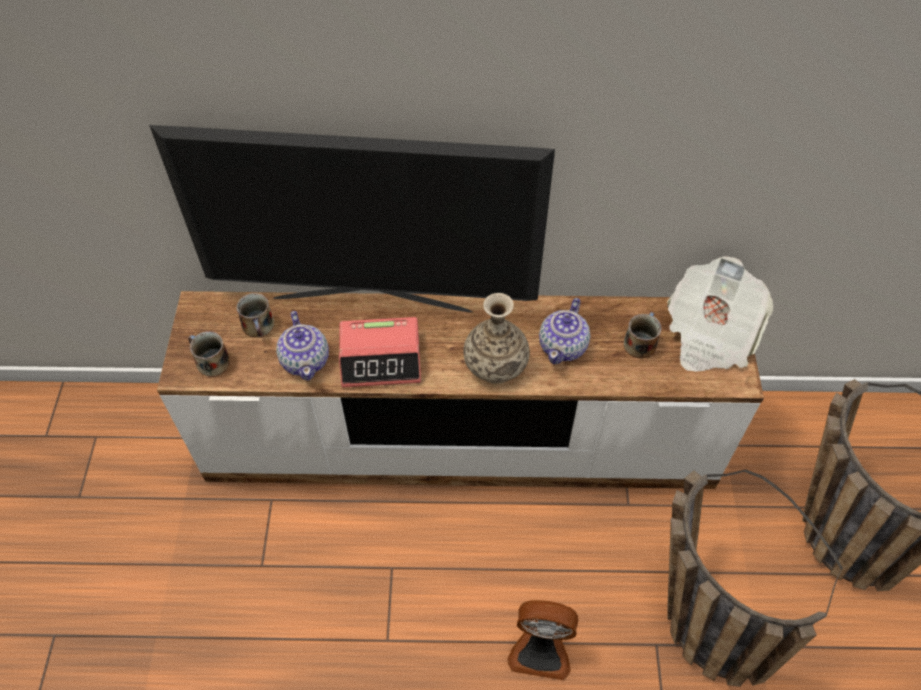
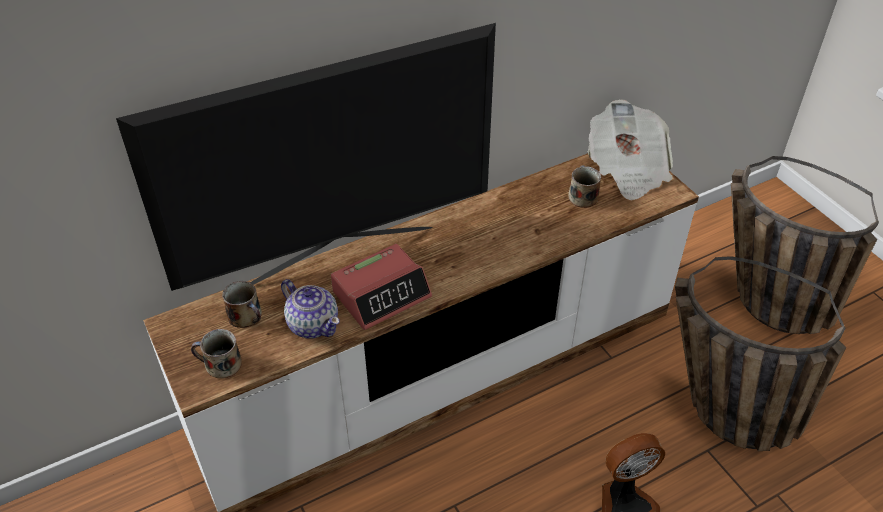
camera: 30 degrees left, 10 degrees down
(495, 364) = (482, 257): vase -> none
(563, 346) = (526, 222): teapot -> none

